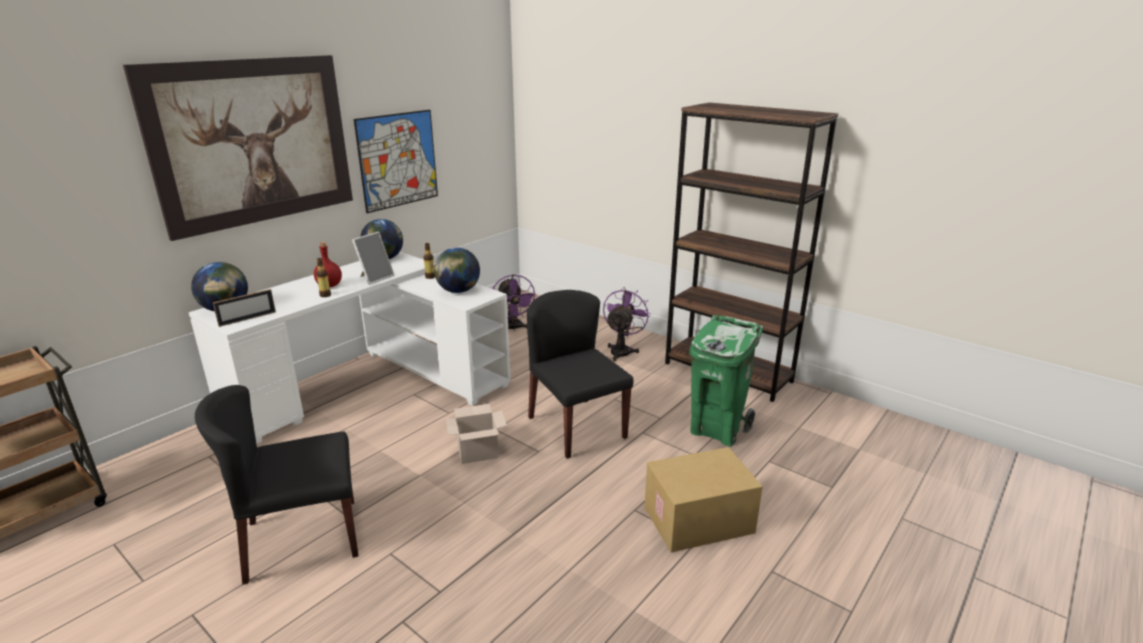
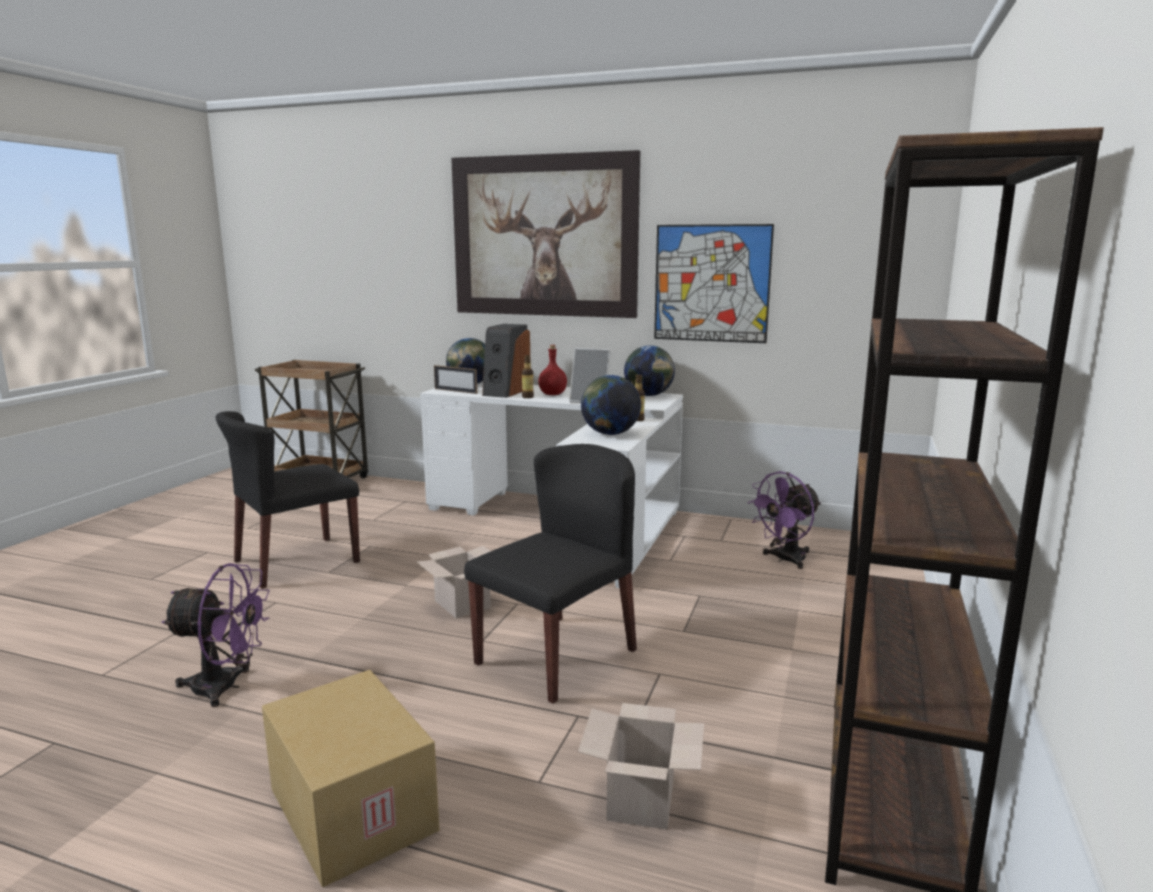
camera: 70 degrees right, 10 degrees down
(288, 300) = (506, 392): none -> speaker
(301, 539) = (296, 562): black chair -> black chair turned 90 degrees counterclockwise
(622, 350) = (829, 654): purple fan -> purple fan (226, 687)
(717, 429) = (642, 801): green trash can -> cardboard box

